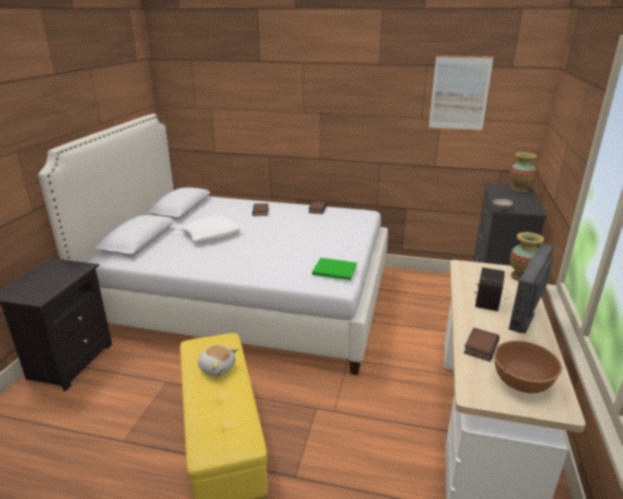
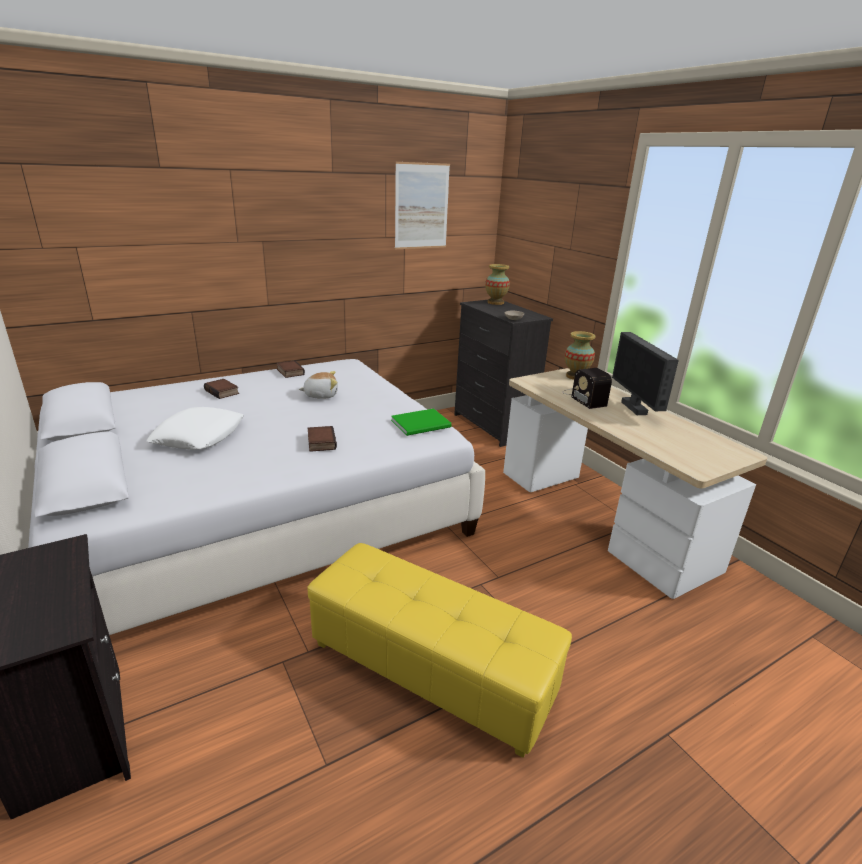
camera: 45 degrees left, 0 degrees up
(217, 367) = (401, 586): plush toy -> plush toy (321, 395)
(479, 347) = (642, 436): book -> book (320, 442)
(522, 382) = (702, 447): brown bowl -> none

